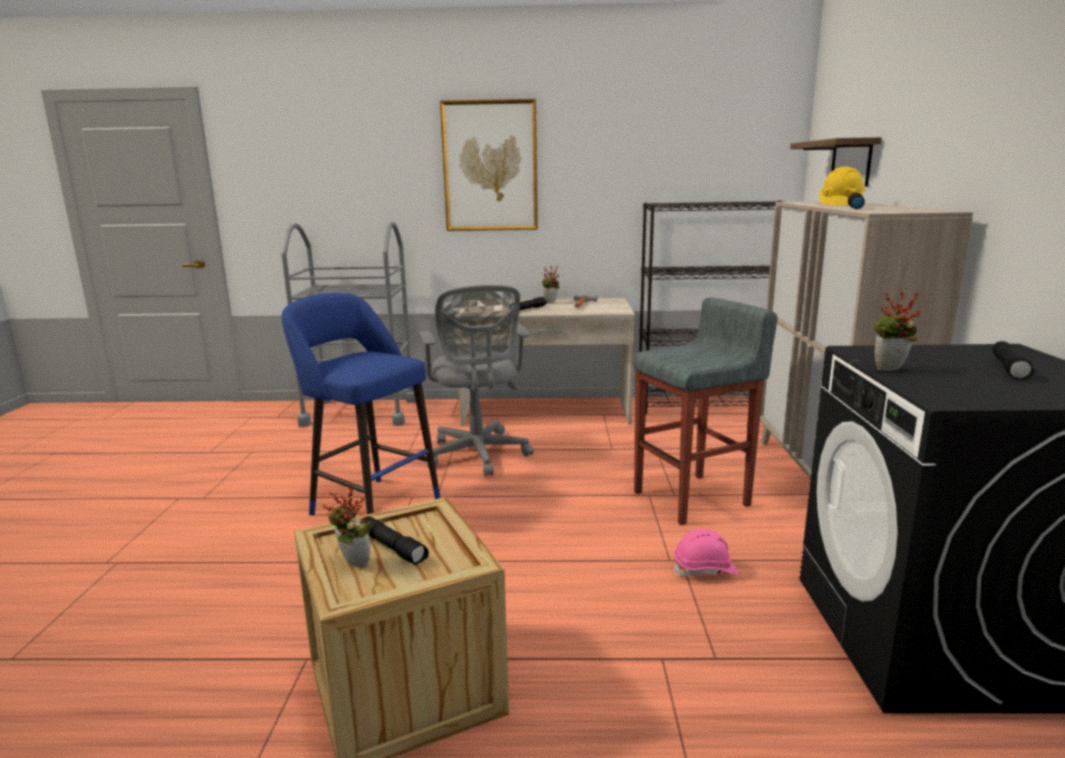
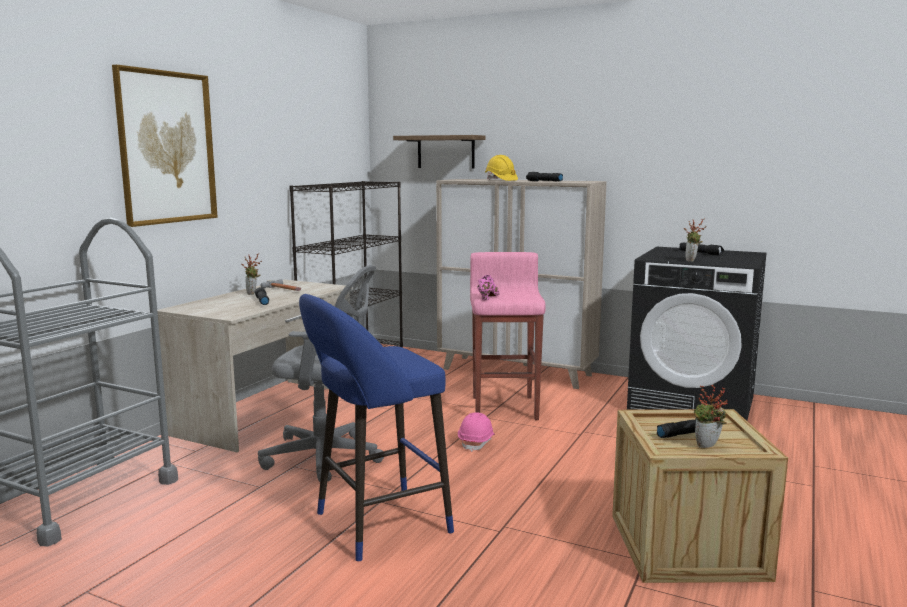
camera: 65 degrees left, 5 degrees down
(660, 352) = (488, 297): none -> pink shoe
(693, 499) = (505, 407): grey stool -> pink stool
(705, 570) = (599, 428): pink hard hat -> pink hard hat (477, 442)

